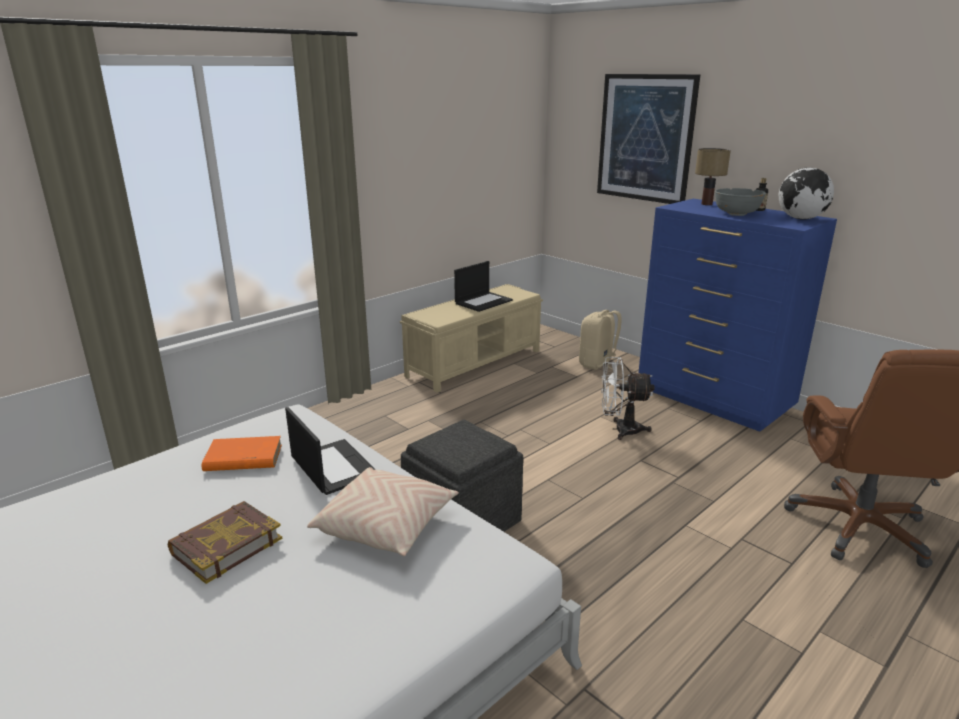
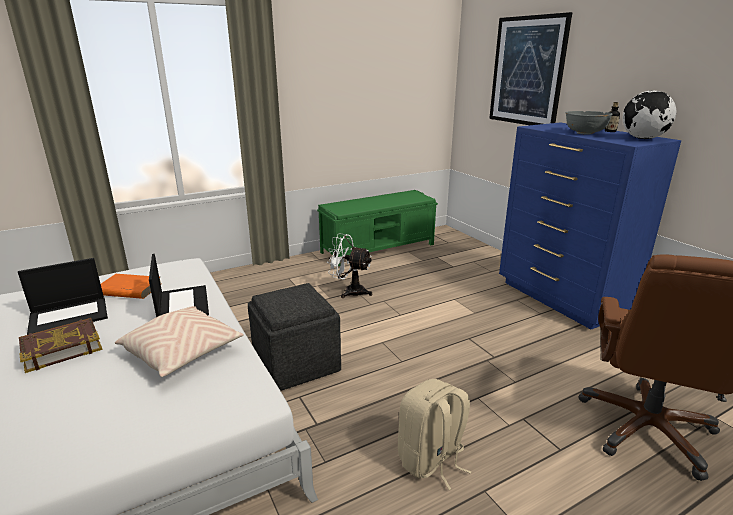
camera: 15 degrees right, 0 degrees up
(475, 363) = (378, 248): beige bench -> green bench
(483, 301) = (386, 200): laptop -> laptop (70, 315)
(598, 364) = (476, 259): beige backpack -> beige backpack (431, 460)
(620, 429) = (465, 311): white fan -> white fan (349, 291)
(707, 204) = (567, 126): table lamp -> none

